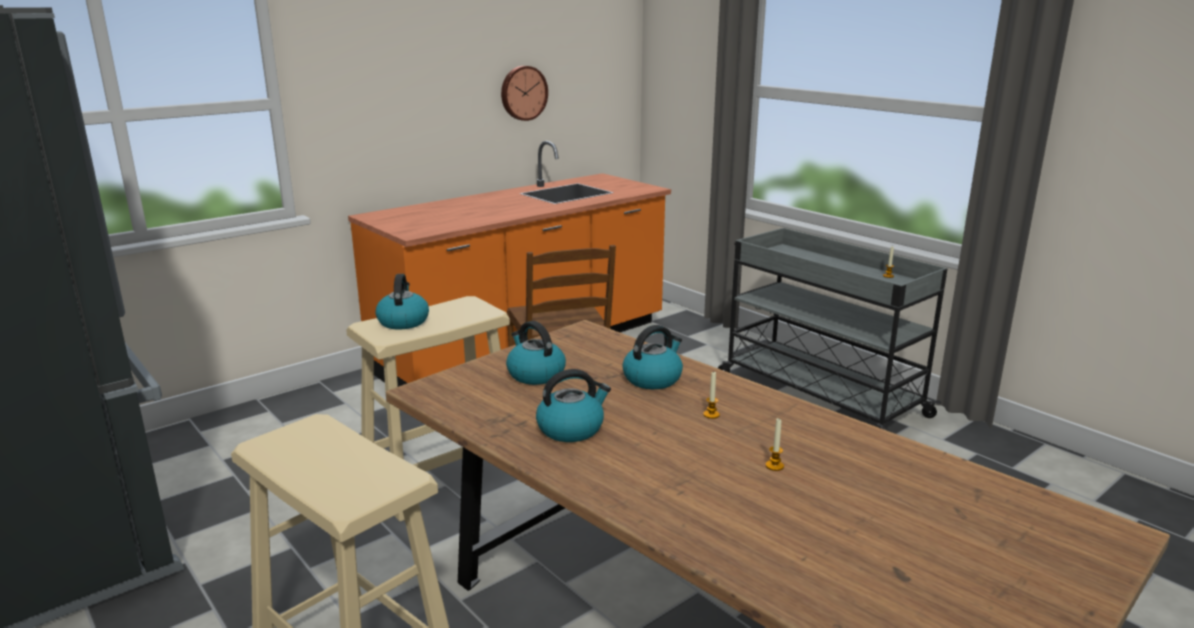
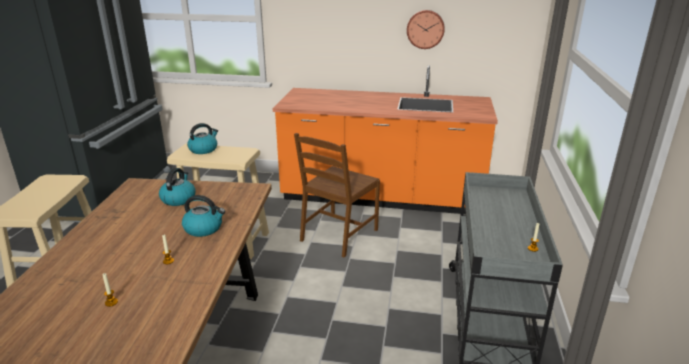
camera: 50 degrees right, 5 degrees up
(571, 428) = (118, 230): kettle -> none

